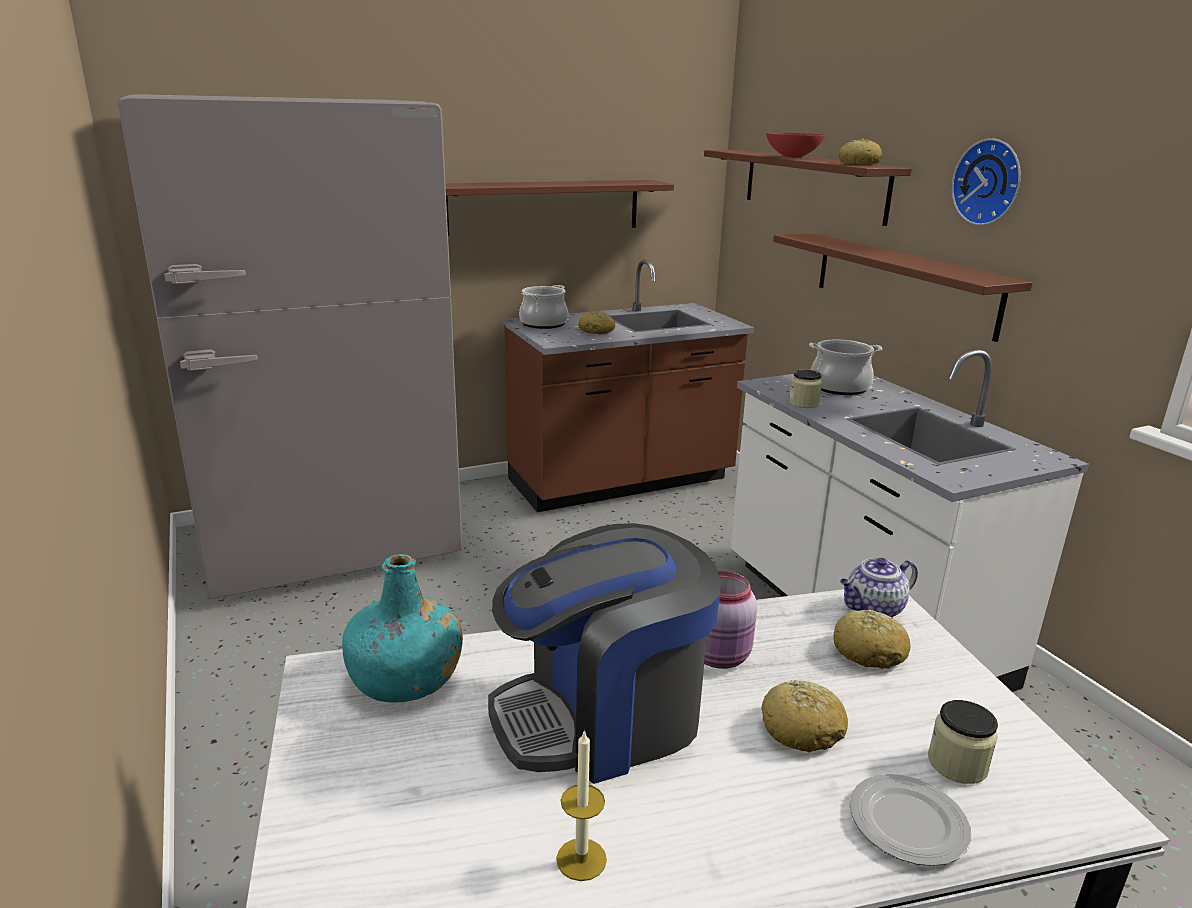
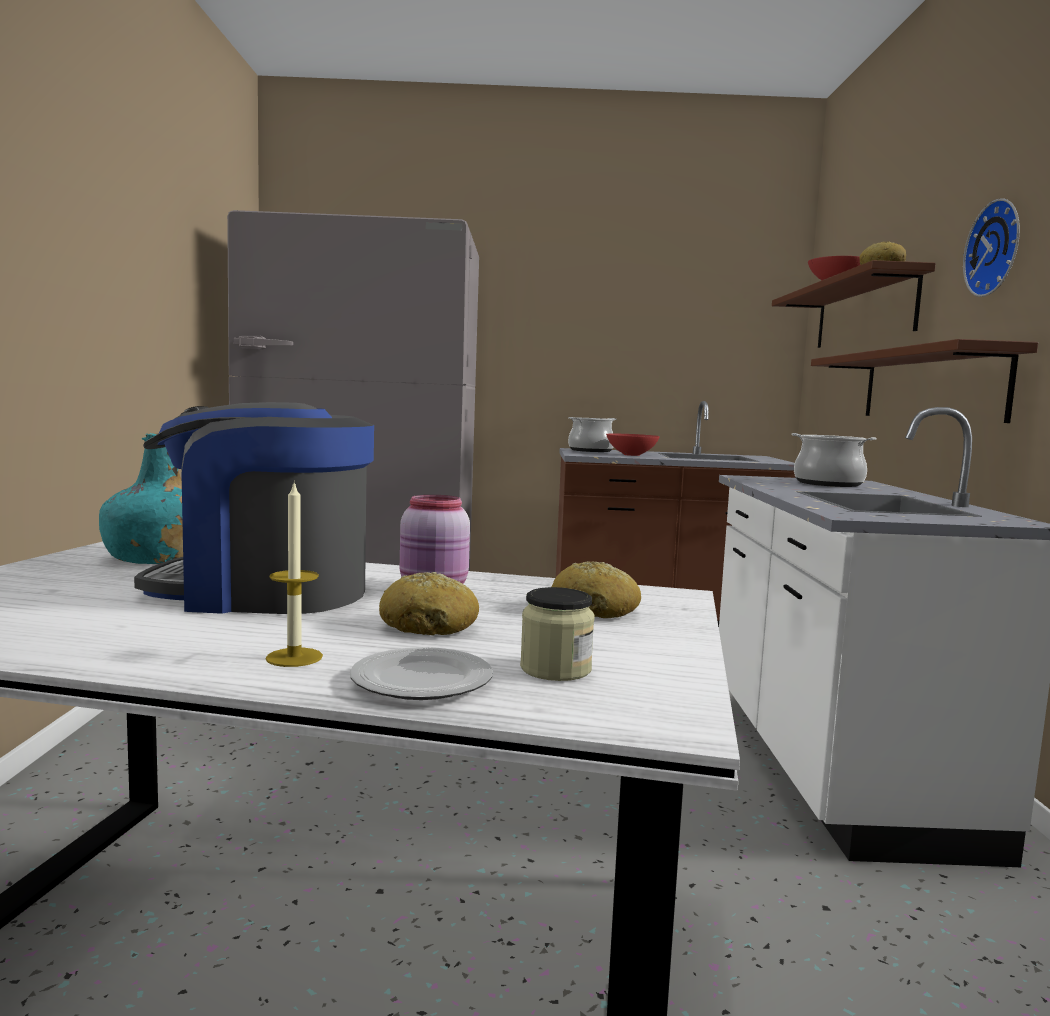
camera: 25 degrees right, 15 degrees down
(544, 206) = (609, 349): brown shelf -> none
(581, 859) = (92, 633): candle -> candle (294, 657)
(596, 331) = (632, 455): bread -> red bowl
(803, 403) = (765, 484): jar -> none
(873, 610) = (651, 596): teapot -> none

